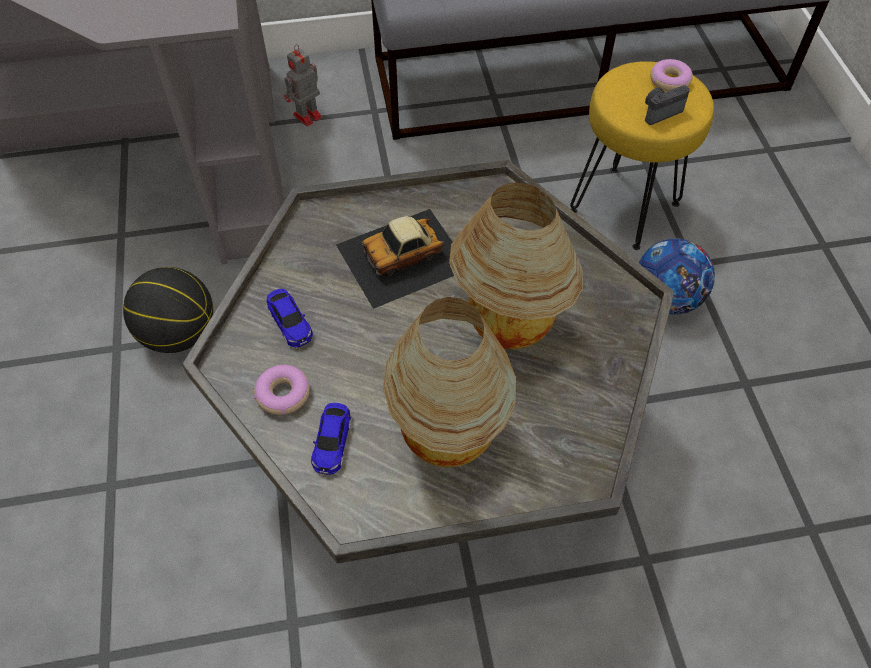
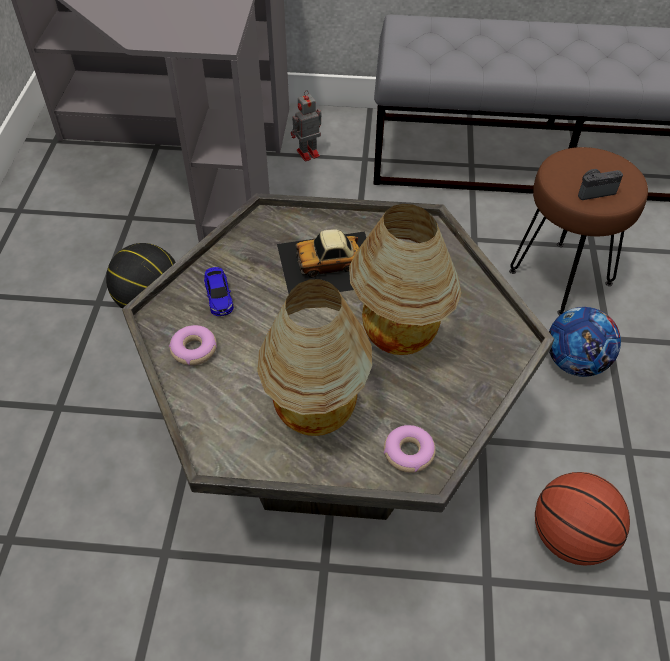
camera: 15 degrees right, 5 degrees down
(332, 442) = (220, 396): toy car -> none
(624, 208) = (560, 278): yellow stool -> brown stool
(669, 81) = (612, 167): donut -> donut (409, 452)
(715, 490) = (570, 537): none -> basketball

